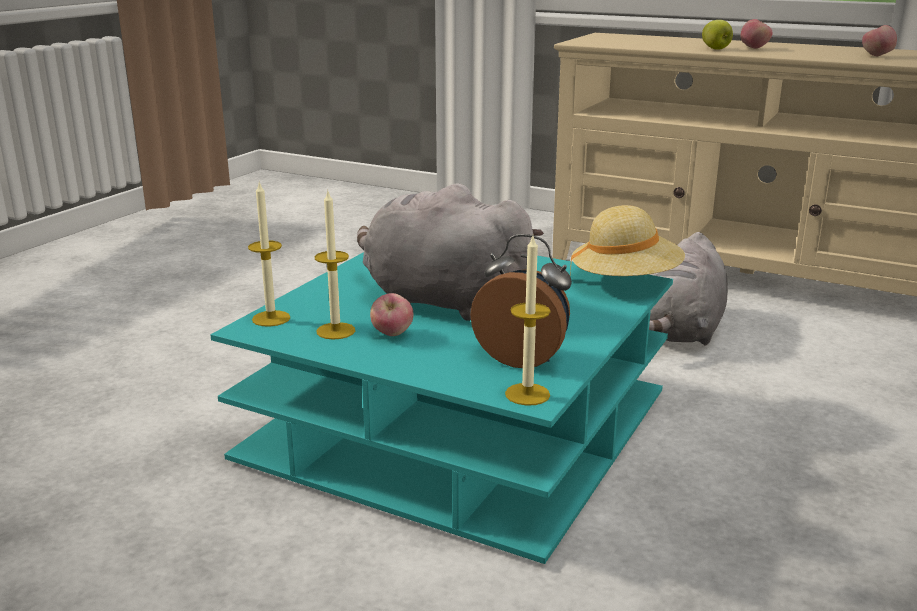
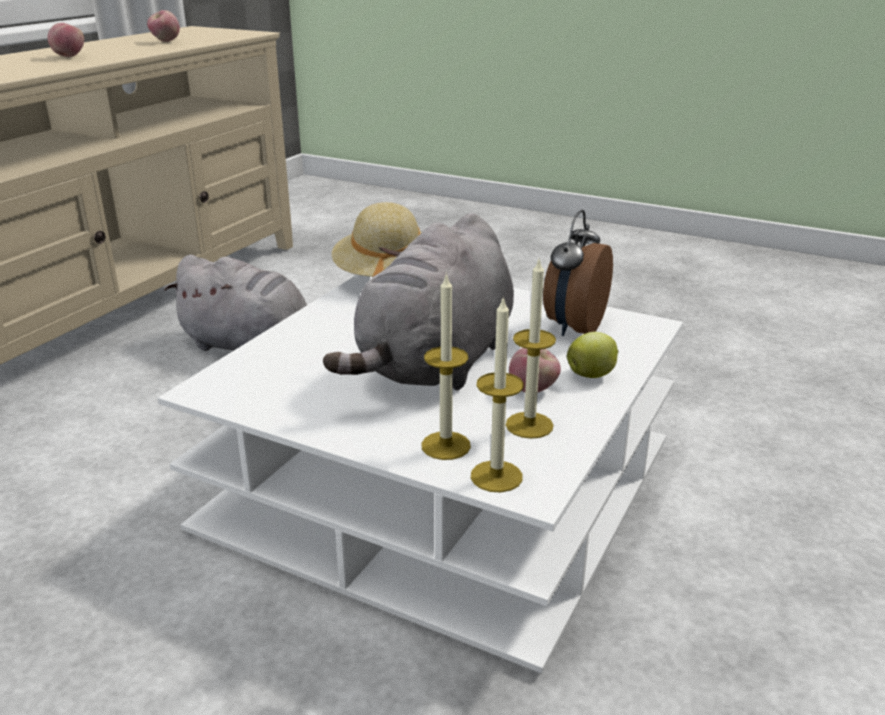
camera: 90 degrees left, 5 degrees up
(458, 426) = (442, 486): turquoise coffee table -> white coffee table
(527, 394) = (643, 327): candle -> candle (445, 445)
(716, 49) = (57, 64): apple -> apple (592, 375)

